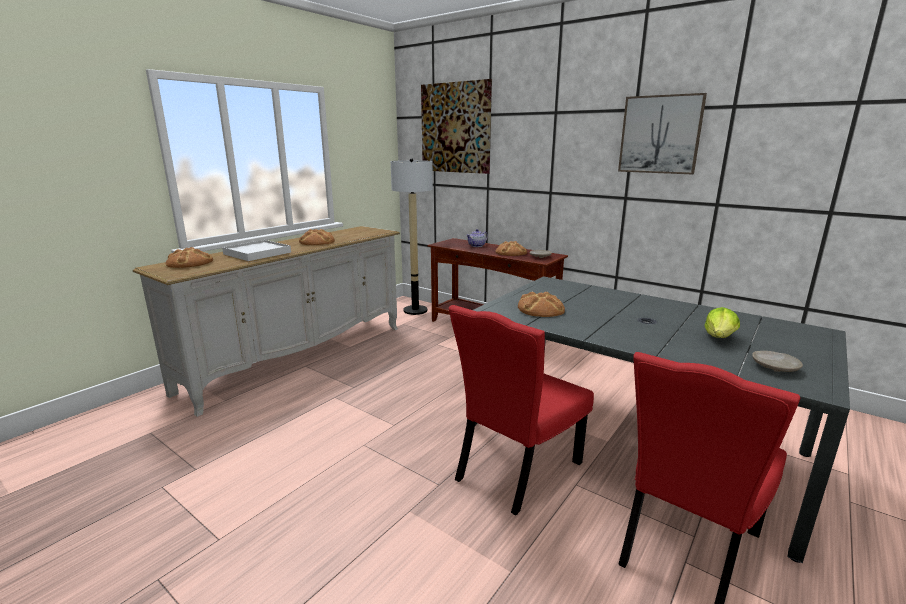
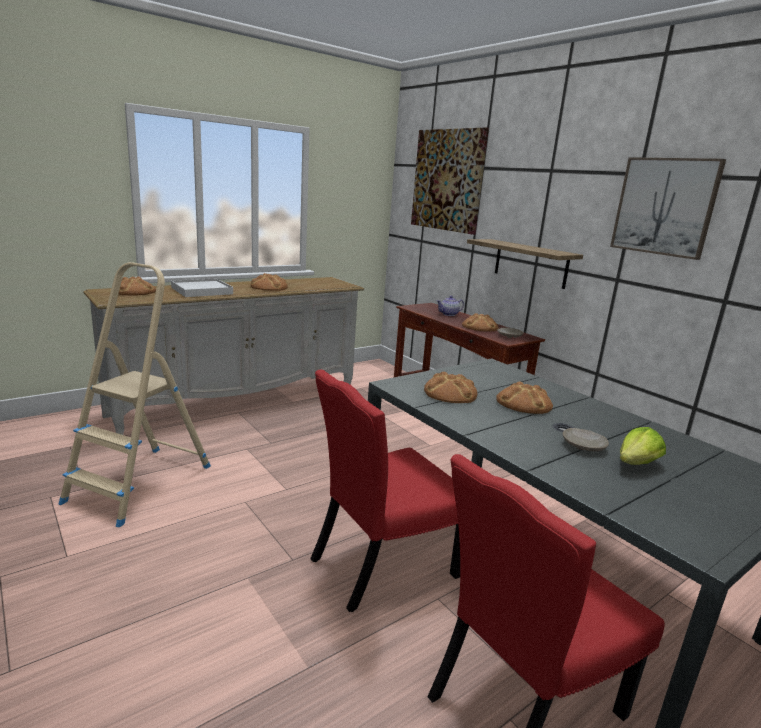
camera: 15 degrees right, 0 degrees up
(249, 452) = (139, 484): none -> beige step ladder
(415, 310) = (382, 376): floor lamp -> none
(546, 193) = (530, 263): none -> shelf
(601, 307) = (523, 403): none -> bread
(775, 367) = (673, 512): beige plate -> beige plate (584, 446)

